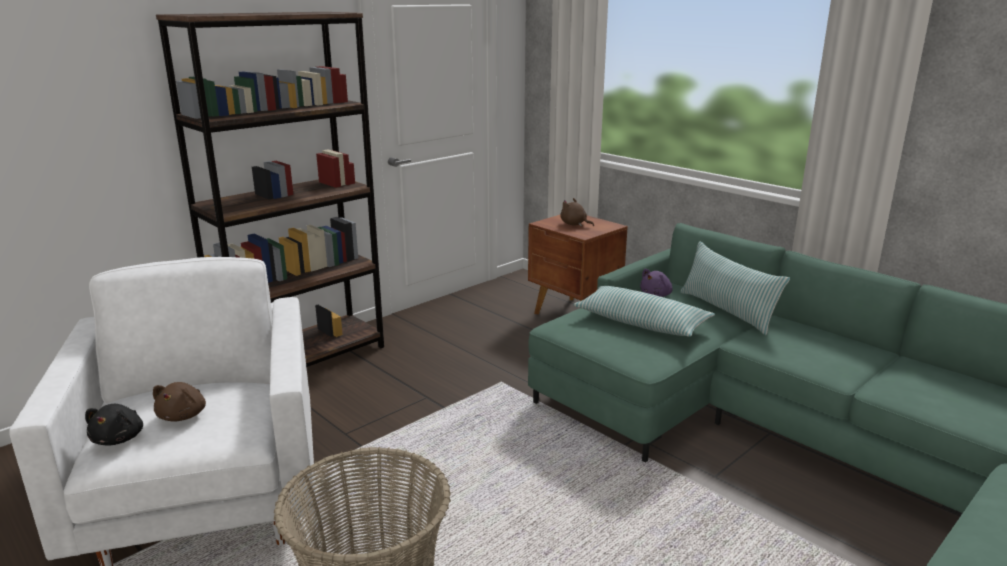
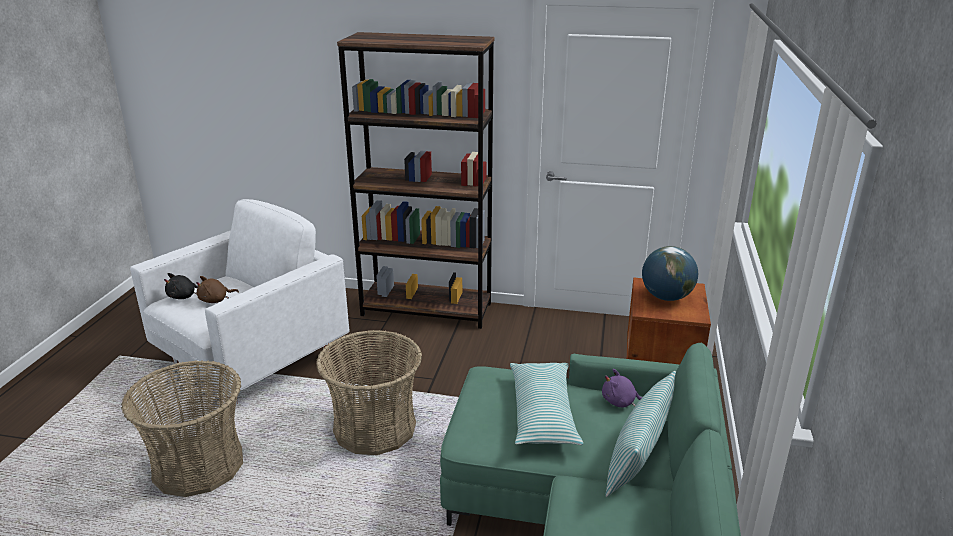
camera: 55 degrees right, 5 degrees up
(462, 455) = (375, 428): none -> basket
(574, 224) = (666, 297): brown plush toy -> globe

